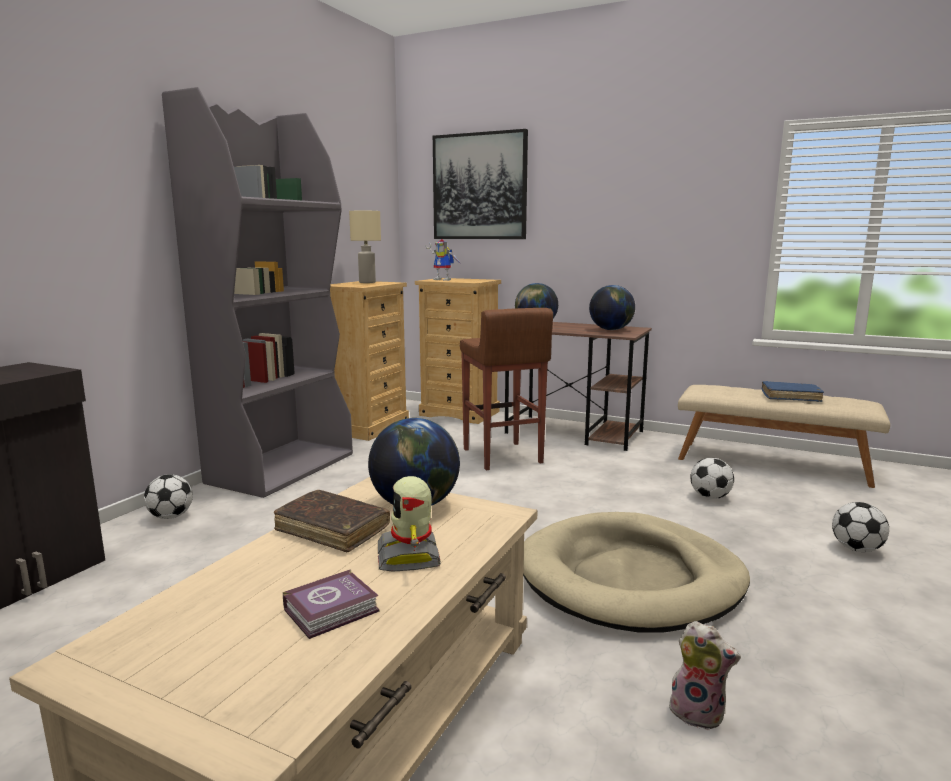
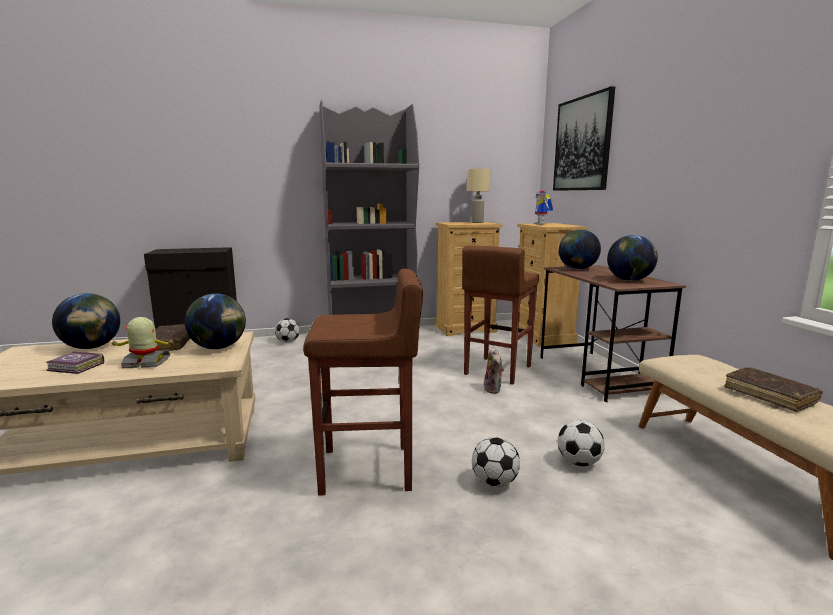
camera: 50 degrees right, 0 degrees up
(222, 589) = (92, 347): none -> globe
(410, 556) = (146, 363): toy robot -> toy robot turned 45 degrees clockwise
(631, 578) = (368, 470): beige dog bed -> brown stool
(698, 712) = (203, 546): plush toy -> plush toy (494, 389)
(790, 397) = (769, 395): blue book -> brown book
(856, 549) = (601, 577): football -> football (494, 482)

